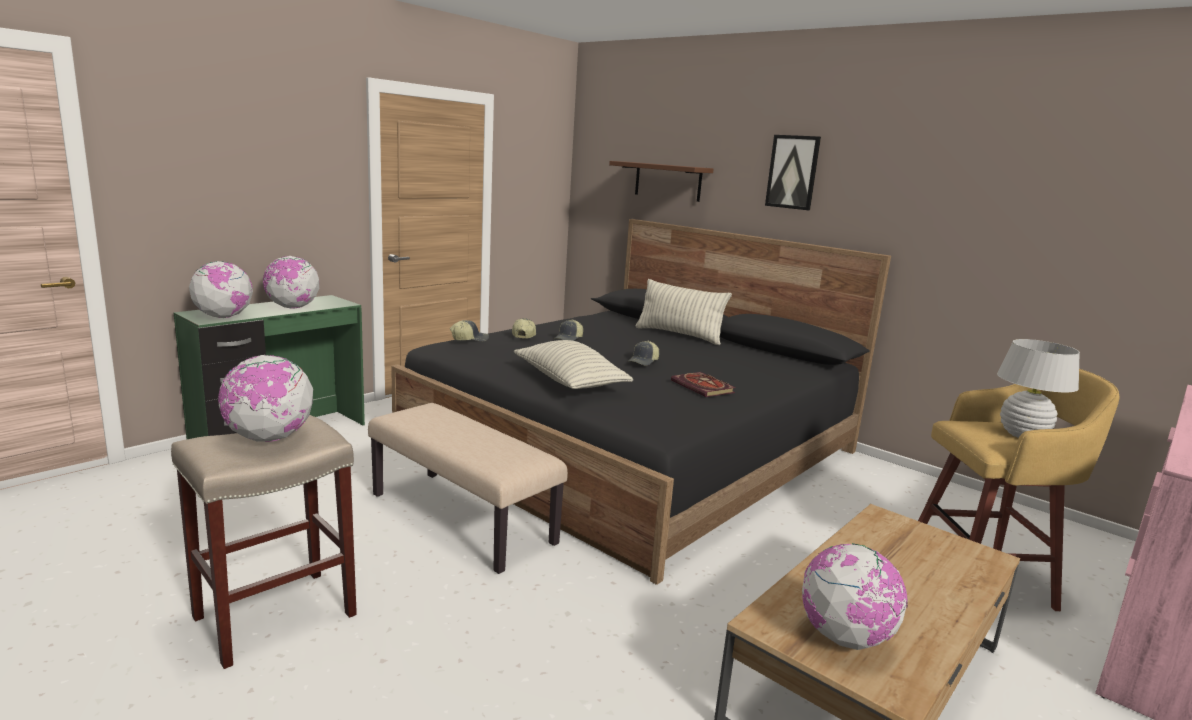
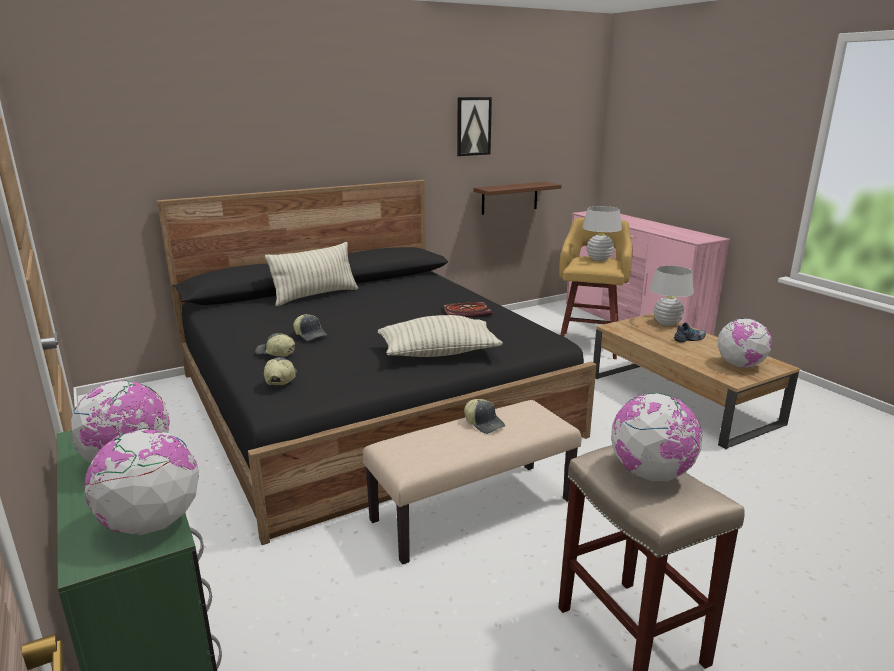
camera: 70 degrees left, 5 degrees up
(643, 362) = (395, 319): cap -> cap (484, 423)
(667, 181) = (195, 150): brown shelf -> brown shelf (509, 198)
(793, 172) = (333, 125): picture -> picture (473, 126)
(921, 589) = (690, 339): none -> shoe
(976, 568) = (667, 323): none -> white table lamp

